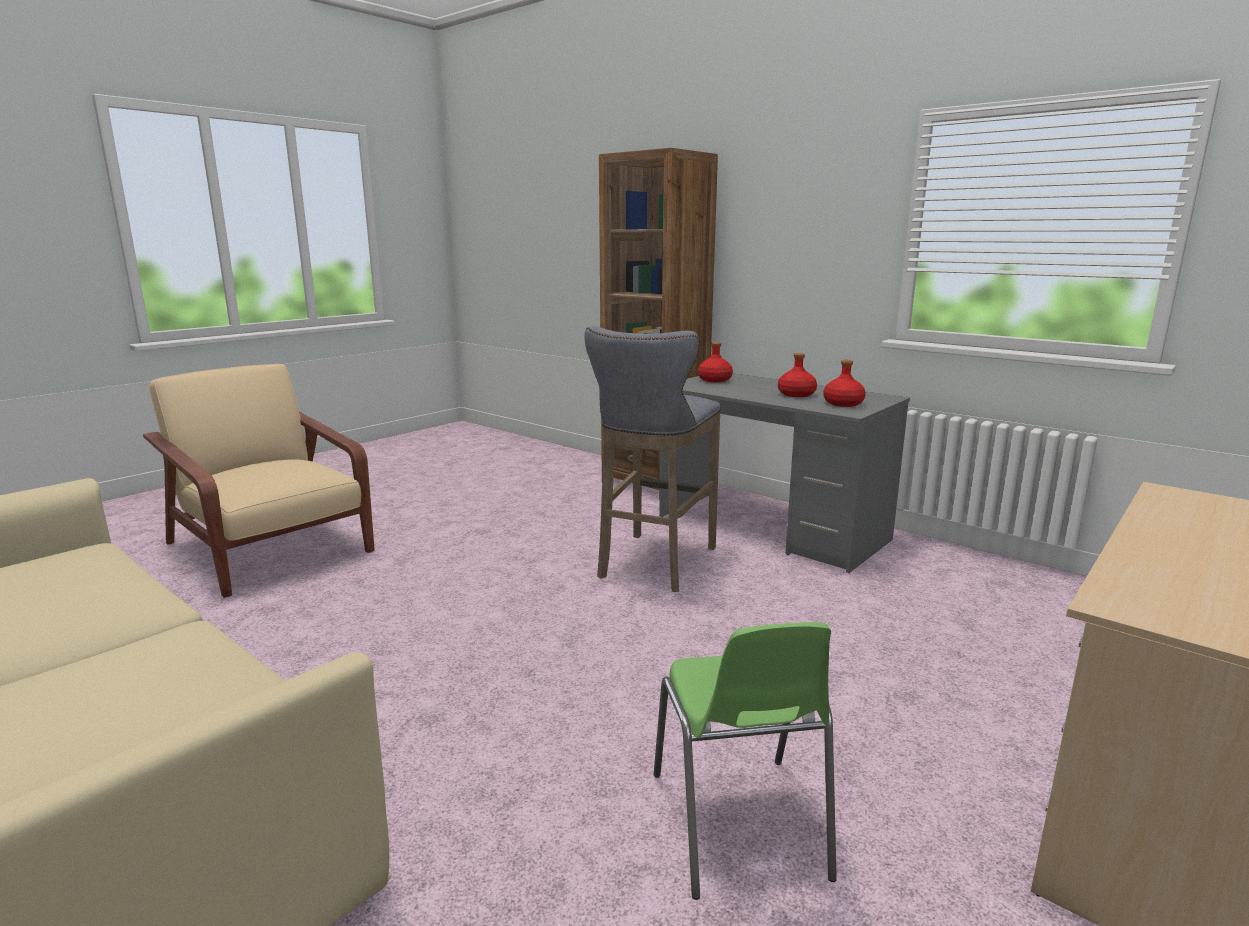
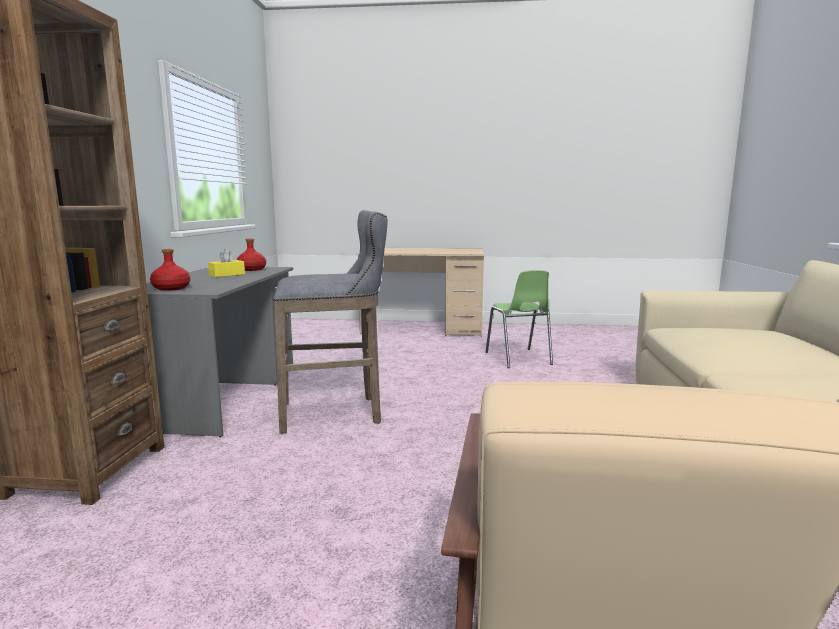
camera: 125 degrees left, 5 degrees down
(738, 825) = (518, 358): green chair -> green chair turned 120 degrees clockwise
(797, 394) = (227, 275): red bottle -> yellow tissue box

